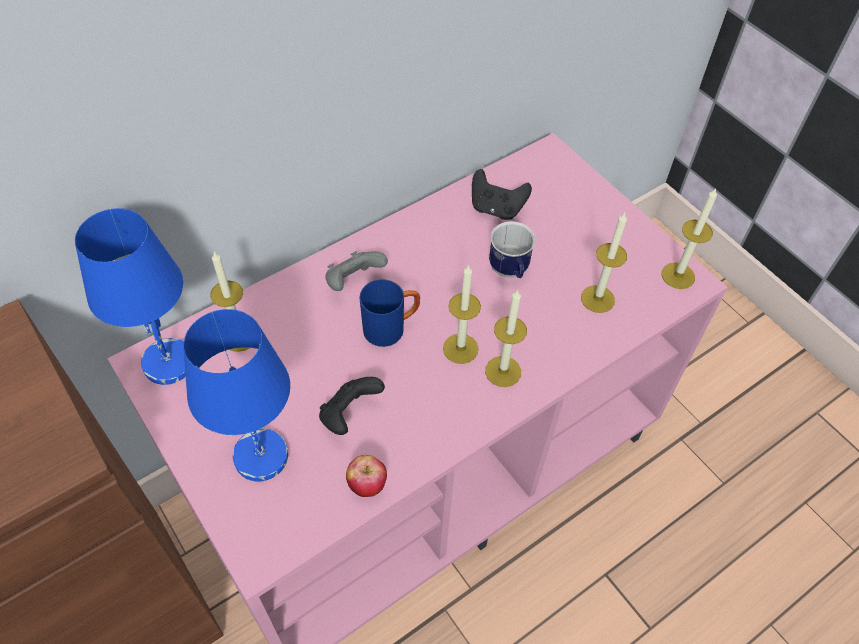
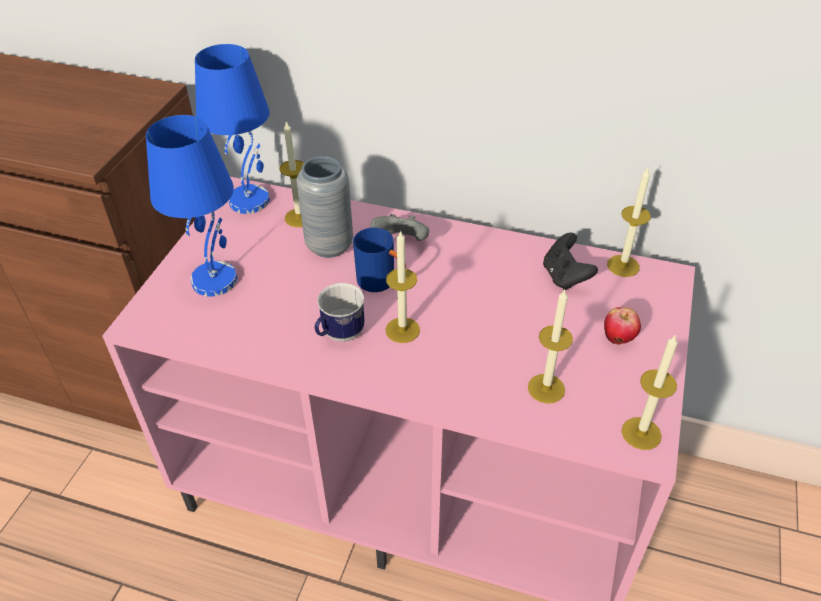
camera: 55 degrees right, 10 degrees down
(304, 337) = (329, 246): none -> grey vase
(349, 414) = (285, 303): black game controller -> none
(367, 485) = (234, 345): apple -> apple (618, 339)
(503, 371) = (406, 366): candle -> candle (623, 266)
(510, 272) = (509, 319): mug -> mug (339, 335)

